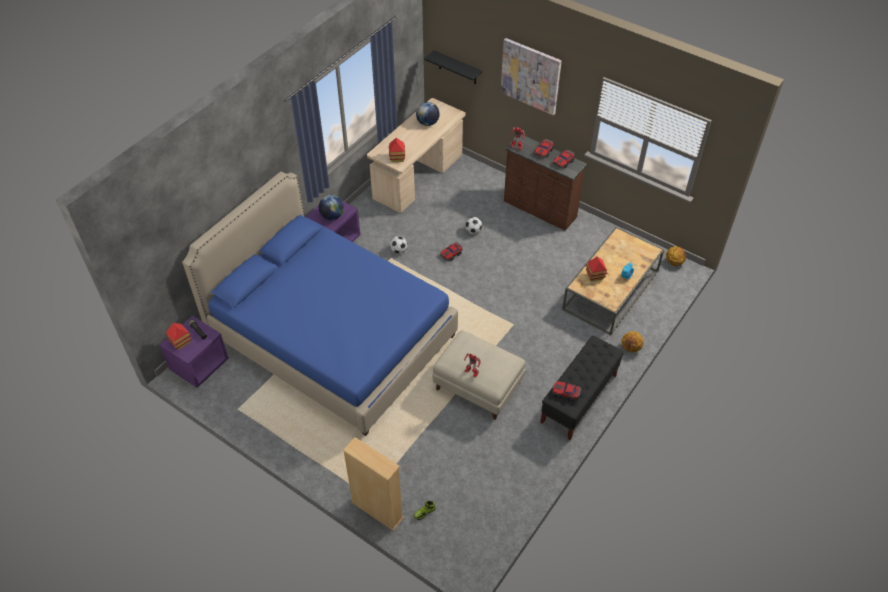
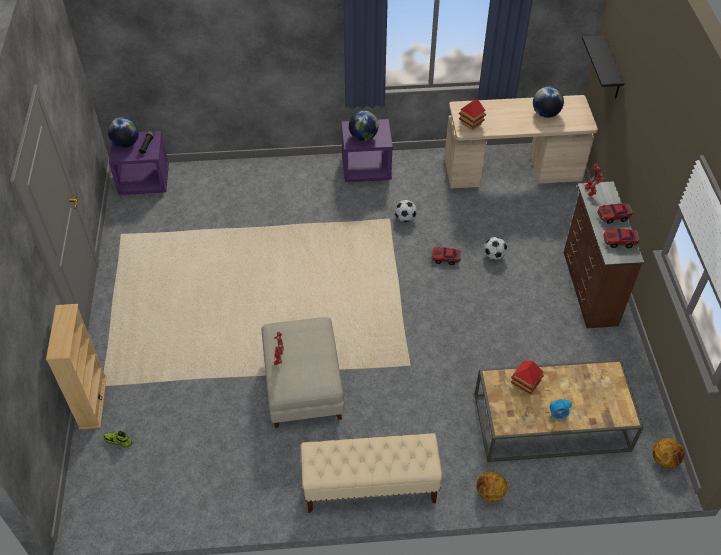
camera: 50 degrees right, 0 degrees up
(181, 342) = (126, 143): toy house -> globe
(332, 336) = (256, 240): blue bed -> none
(530, 76) = (652, 114): picture -> none
(566, 393) = (329, 456): toy car -> none
(578, 399) = (369, 486): black bench -> beige bench

